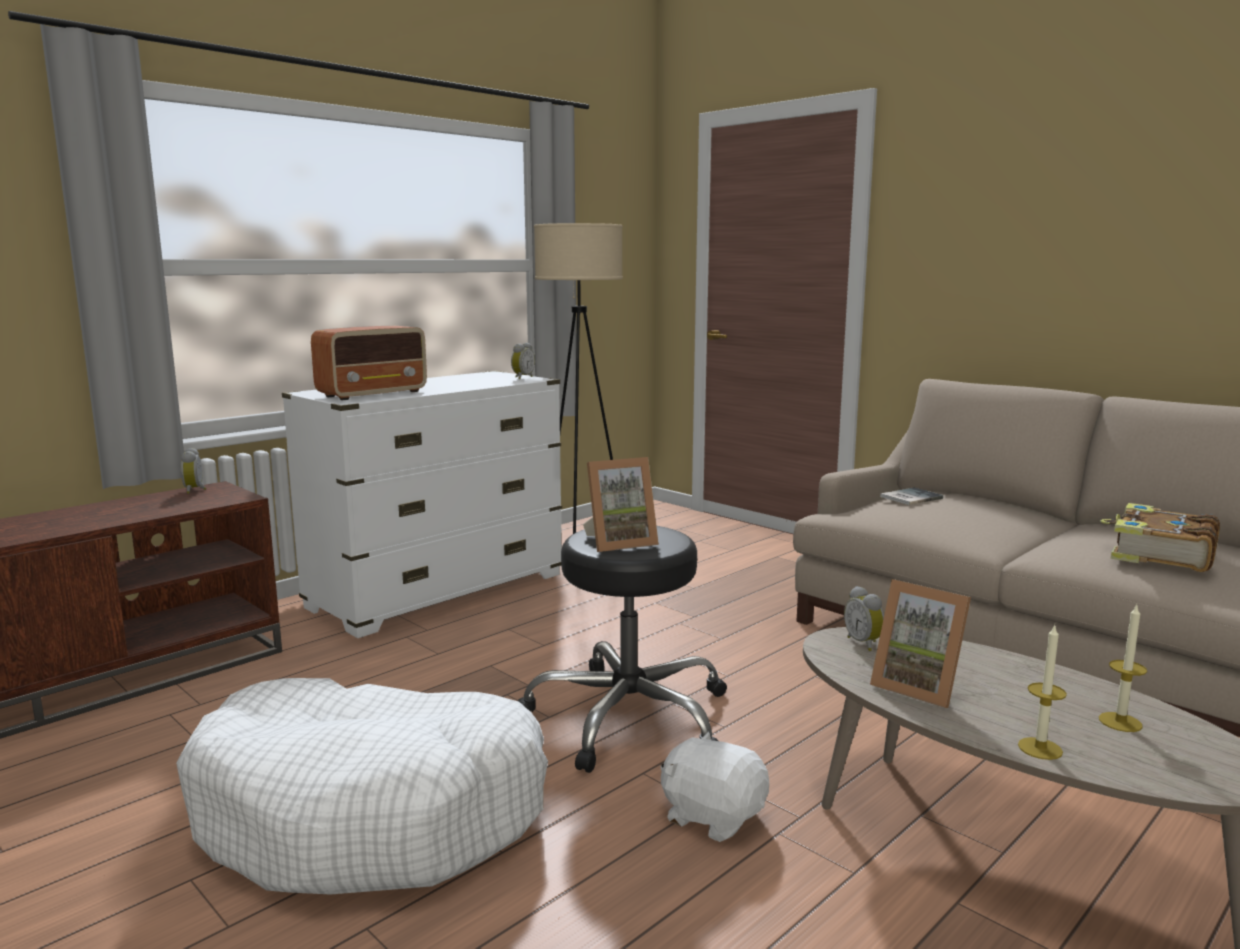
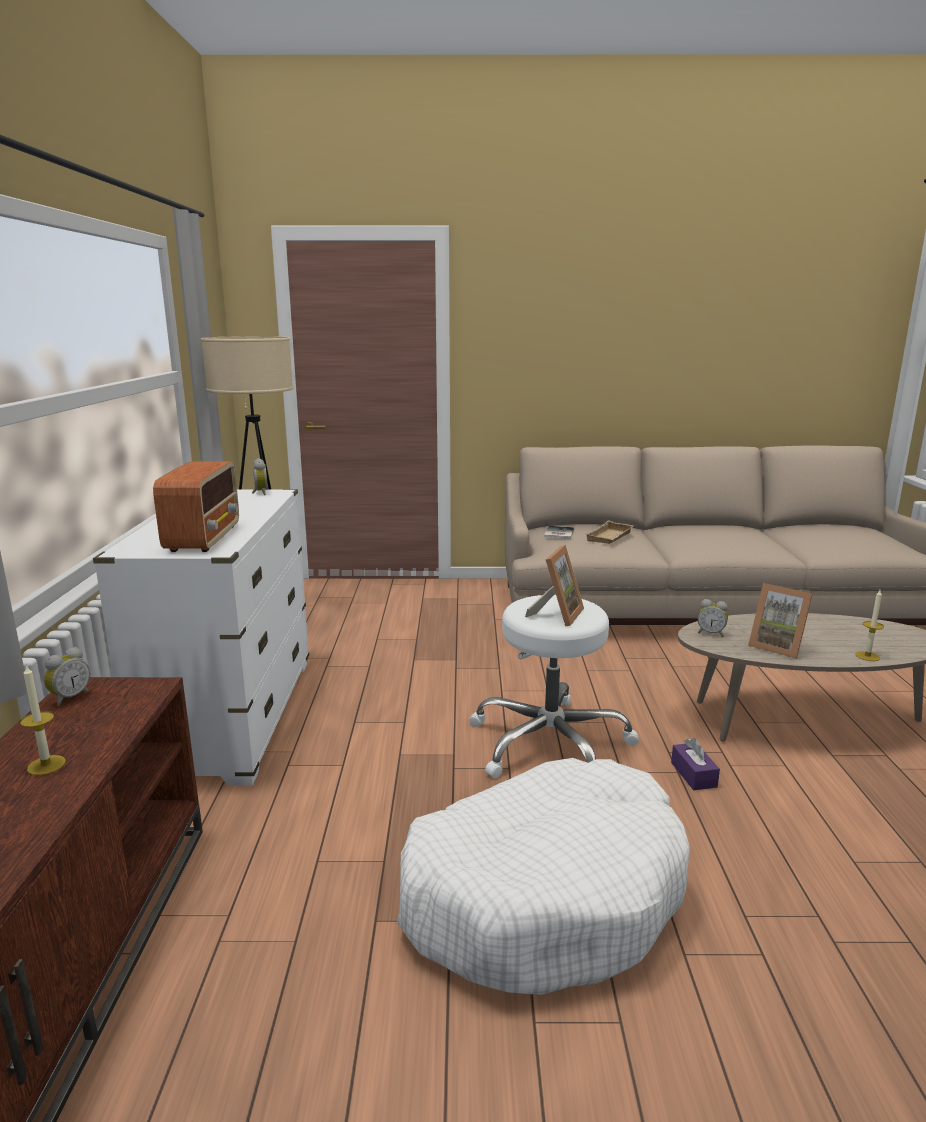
camera: 45 degrees left, 5 degrees up
(196, 490) = (69, 698): alarm clock -> alarm clock turned 90 degrees counterclockwise
(627, 717) = (550, 744): black stool -> white stool
(713, 816) = (693, 775): white plush toy -> purple tissue box
(919, 686) = (777, 647): picture frame -> picture frame turned 45 degrees clockwise
(969, 515) = (610, 537): none -> beige tray
(1120, 722) = (857, 631): candle -> candle (46, 765)
(1159, 555) = (727, 538): book -> none

